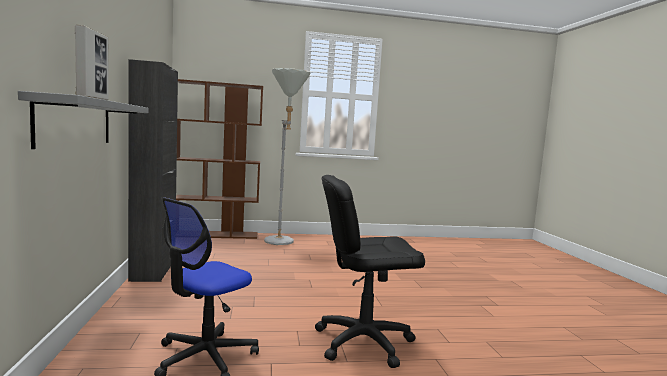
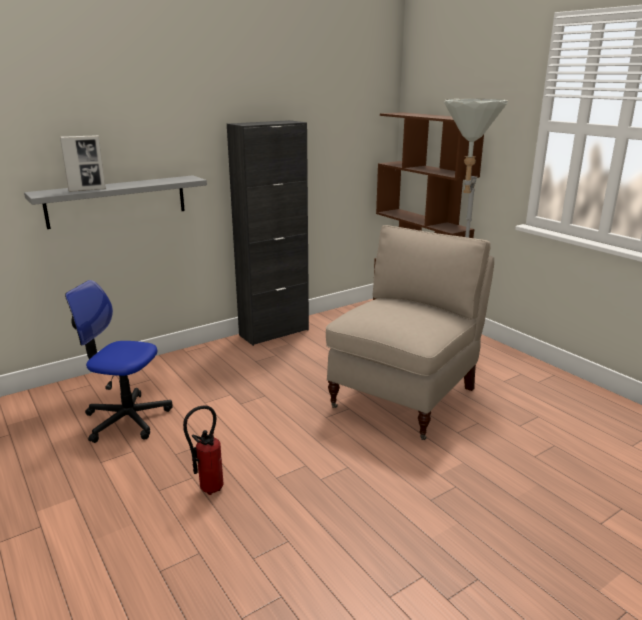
camera: 65 degrees right, 15 degrees up
(316, 265) = (405, 397): none -> beige chair
(363, 342) = (207, 490): black office chair -> fire extinguisher

